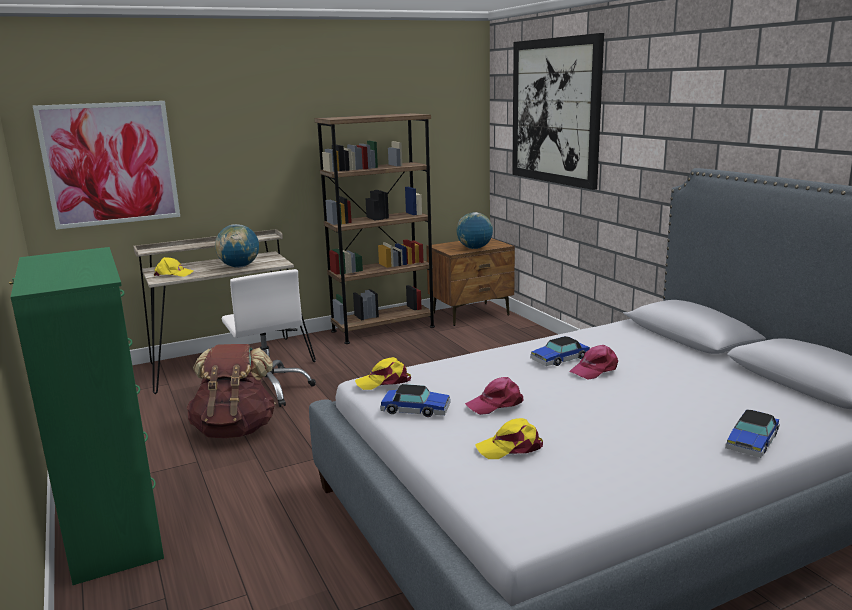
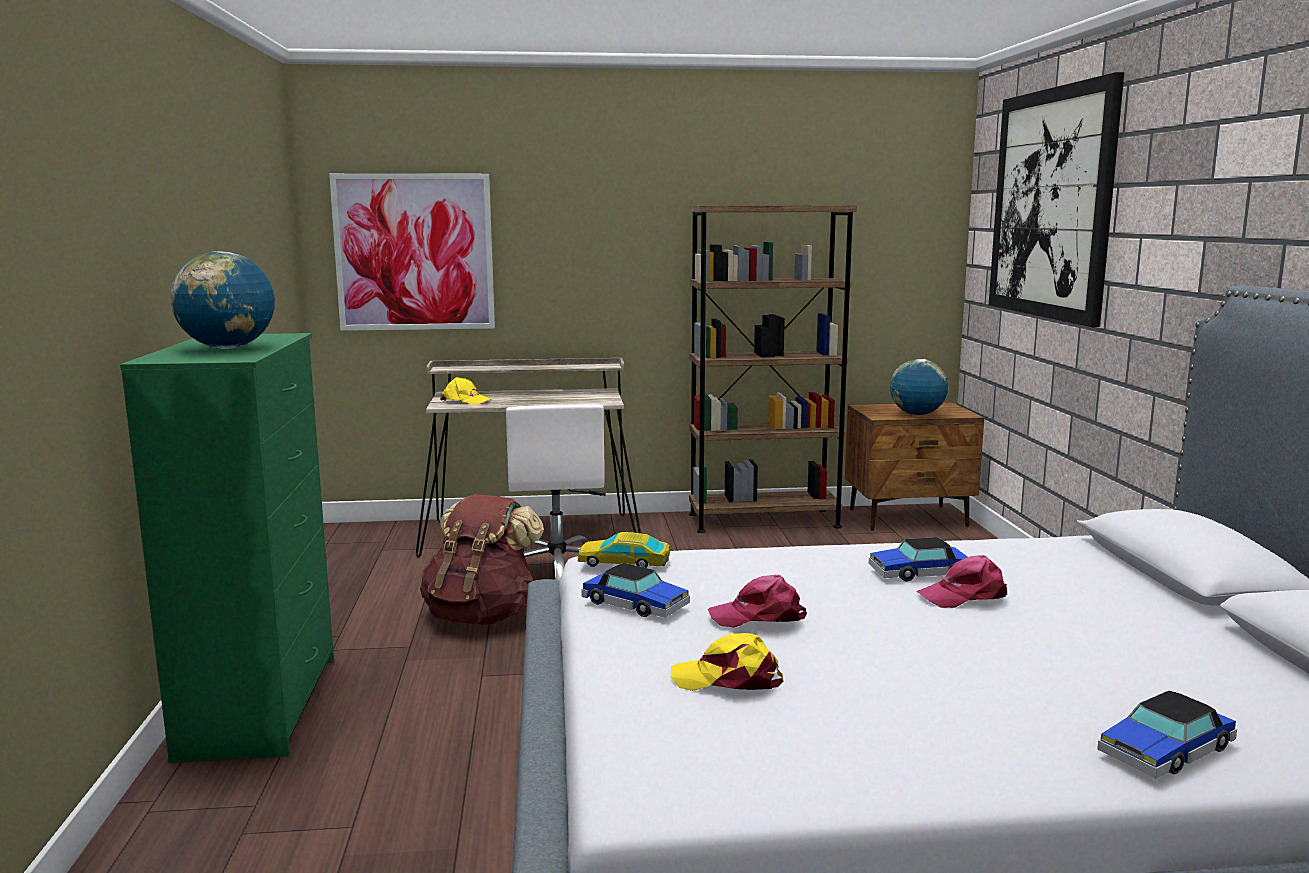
camera: 20 degrees right, 5 degrees down
(239, 266) = (552, 400): globe -> globe (228, 348)
(384, 381) = (624, 562): yellow cap -> toy car

